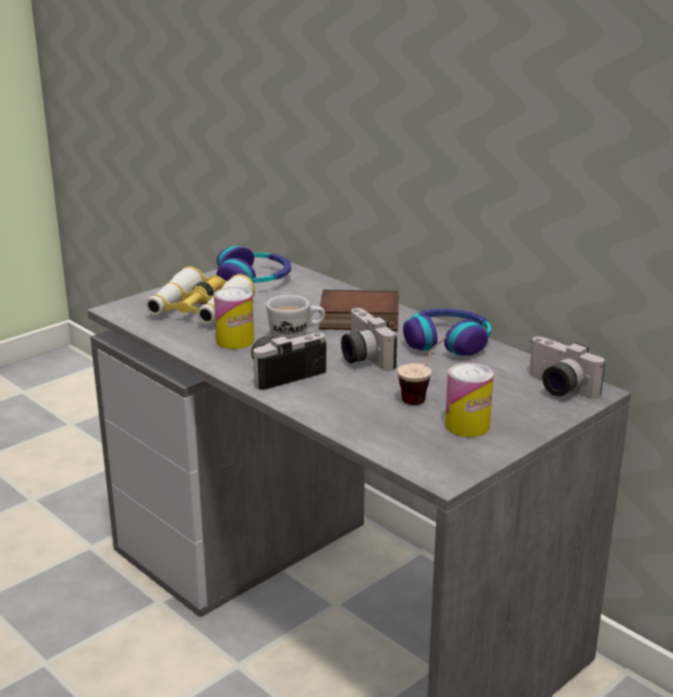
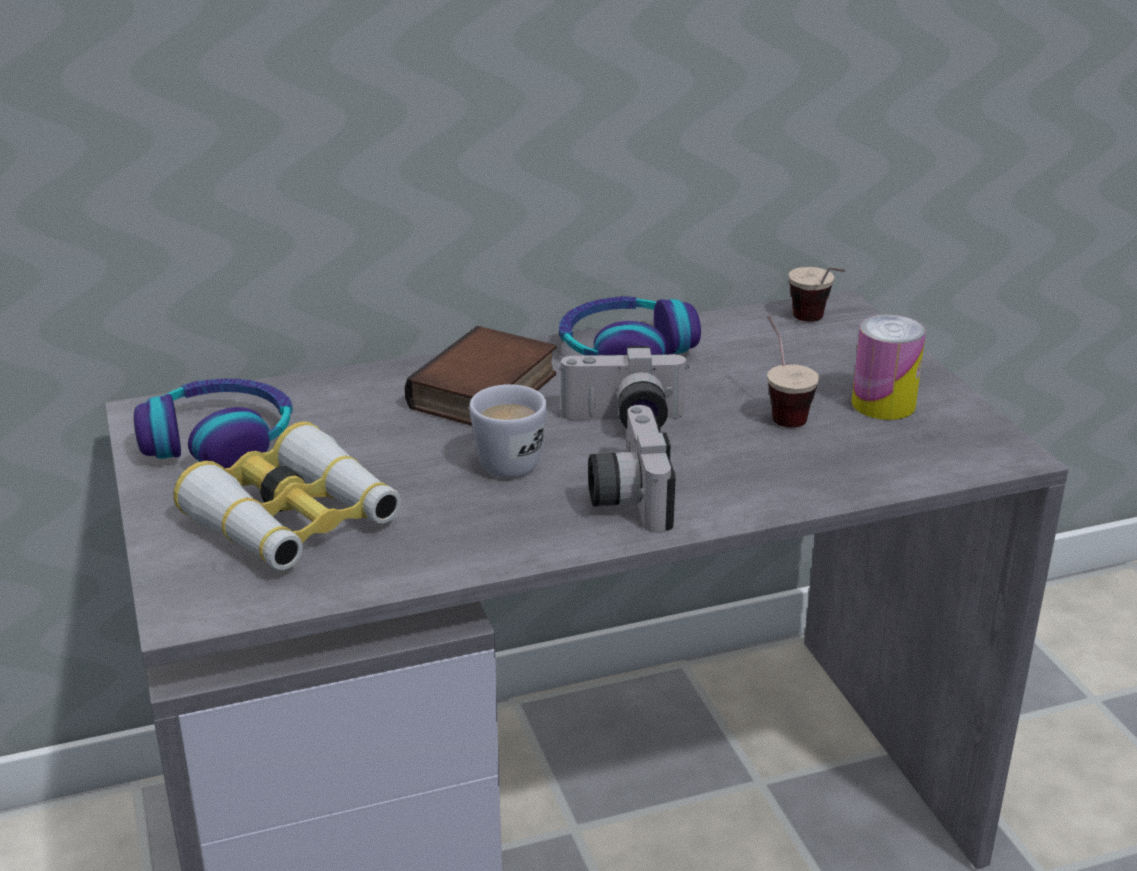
camera: 65 degrees left, 5 degrees up
(235, 341) = (464, 513): can -> none
(557, 388) = (816, 323): camera -> cup

